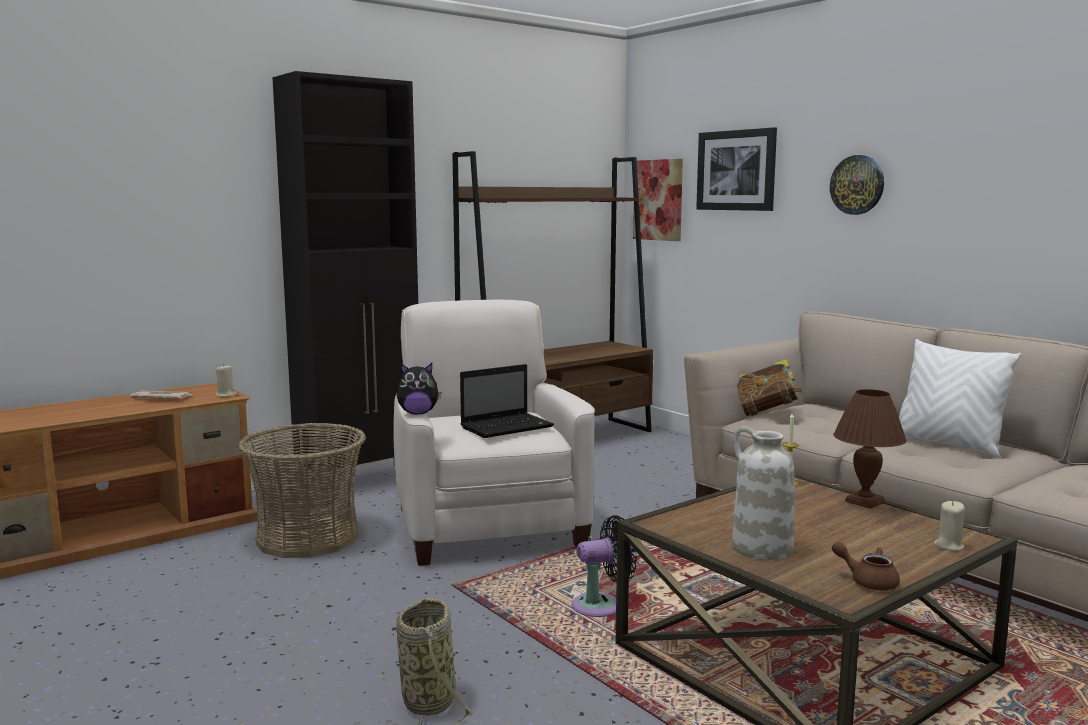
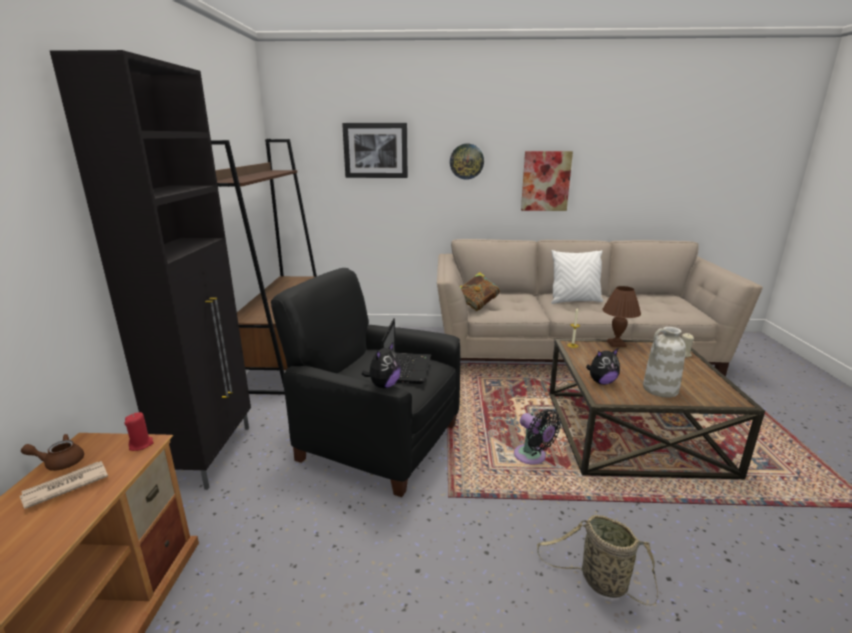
camera: 50 degrees left, 10 degrees up
(226, 395) = (141, 444): beige candle -> red candle
(307, 538) = (279, 529): basket -> none
(488, 526) = (377, 441): white armchair -> black armchair
(602, 606) = (532, 457): black fan -> black fan turned 120 degrees clockwise
(658, 200) = (306, 171): picture -> picture (545, 181)
(704, 515) = (601, 382): none -> plush toy
(868, 581) = (718, 386): brown teapot -> brown teapot (60, 462)

